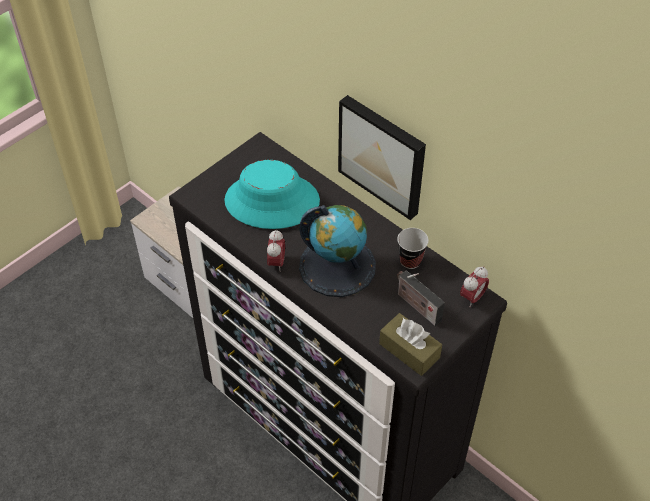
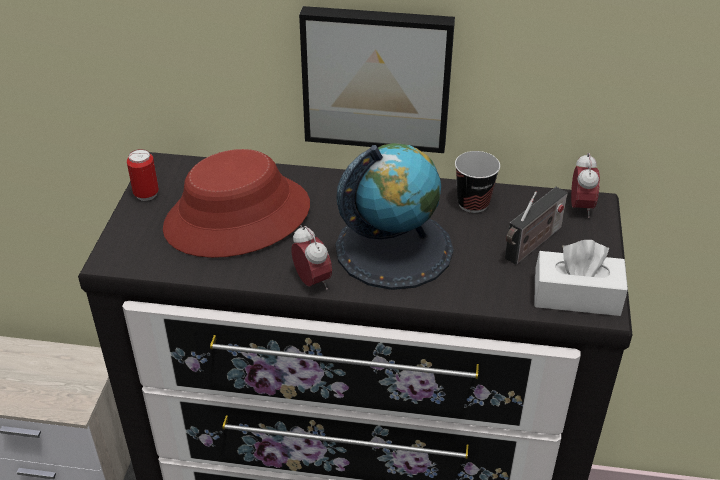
camera: 35 degrees left, 10 degrees down
(237, 161) = (146, 194): none -> can
(272, 201) = (237, 218): turquoise hat -> red hat
(409, 350) = (576, 296): brown tissue box -> white tissue box
(416, 306) = (531, 245): radio -> radio turned 60 degrees counterclockwise

